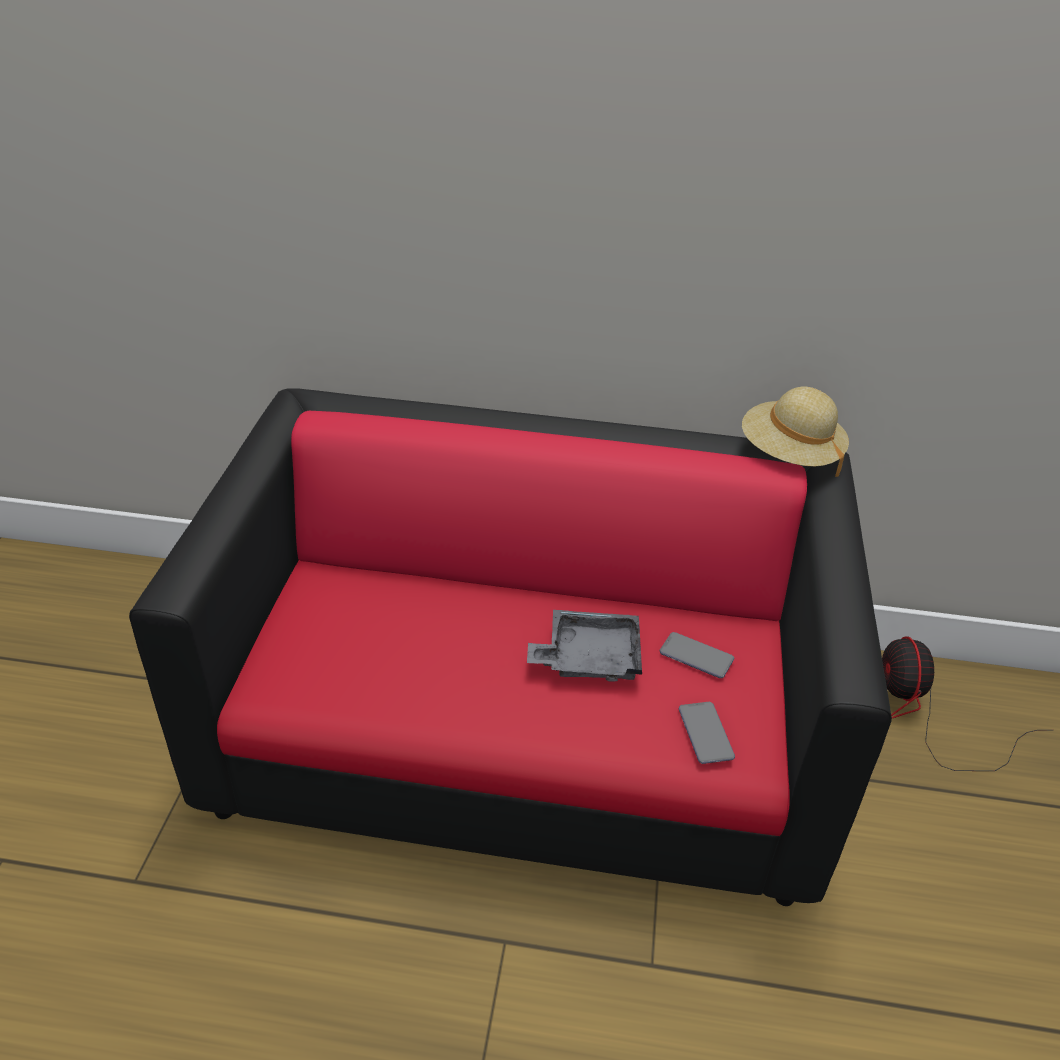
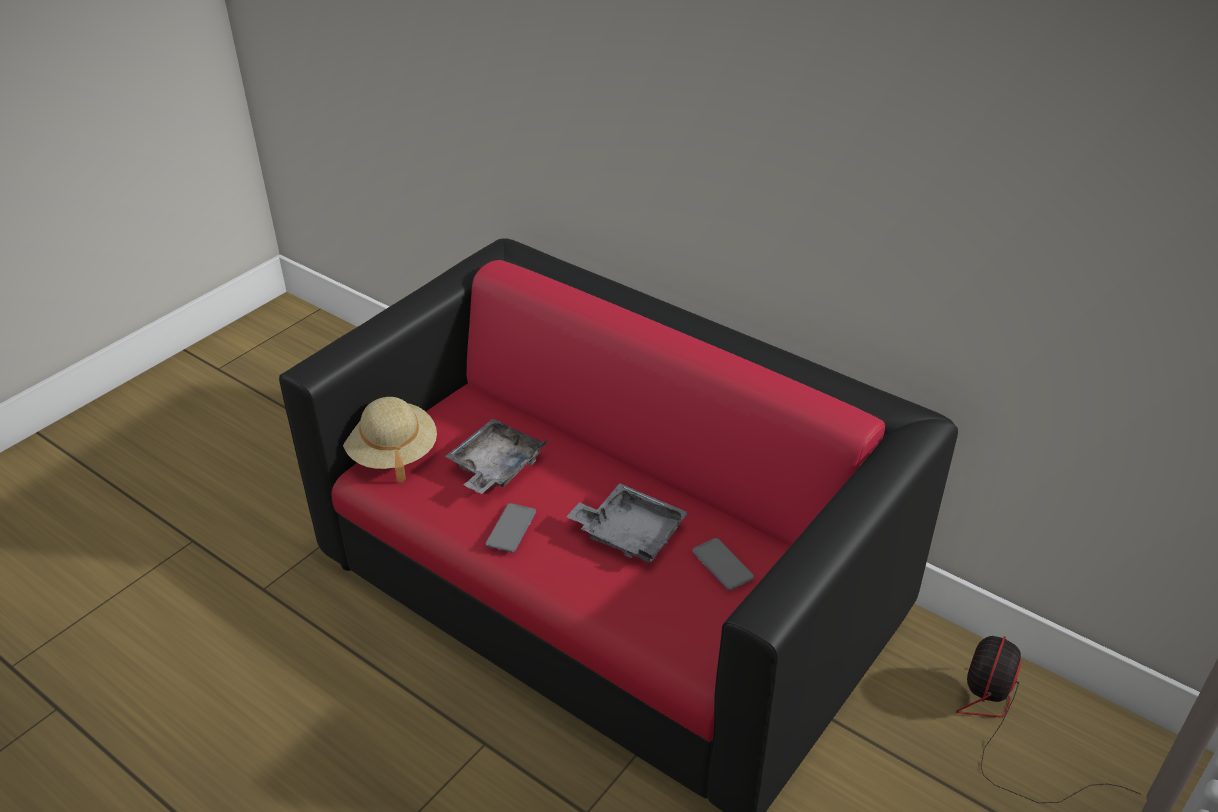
camera: 30 degrees right, 0 degrees up
(401, 638) = (495, 467): none -> grey tray
(705, 733) = (679, 627): phone -> phone (511, 528)
(789, 455) = (884, 409): beige hat -> beige hat (392, 452)

